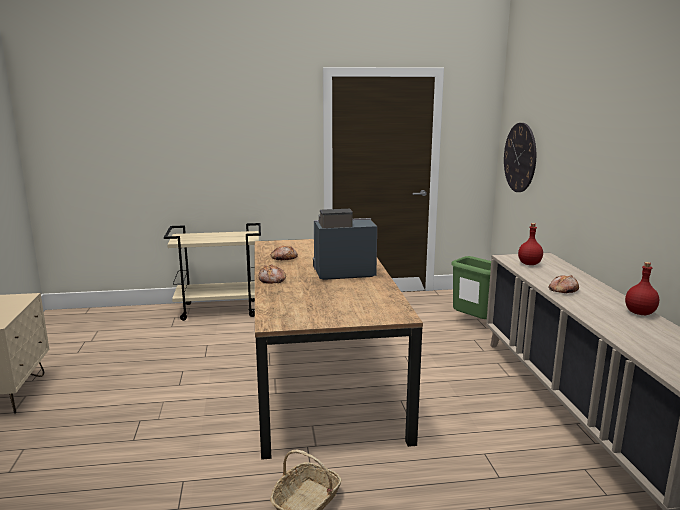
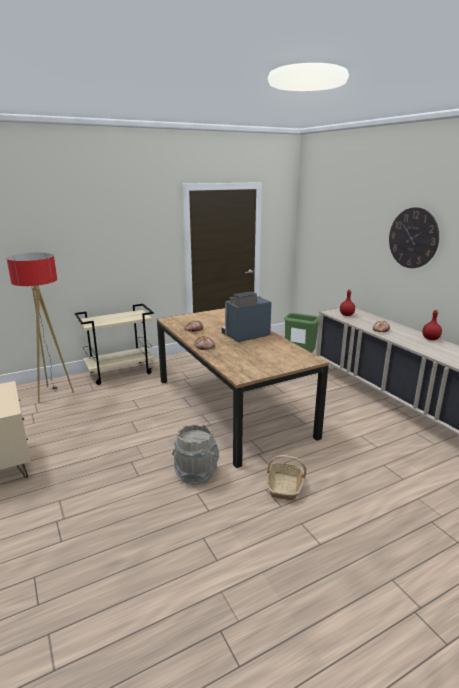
camera: 20 degrees left, 5 degrees up
(125, 323) = (53, 394): none -> floor lamp
(203, 455) = (196, 474): none -> grey bucket
(520, 157) = (317, 244): wall clock -> wall clock (413, 238)

